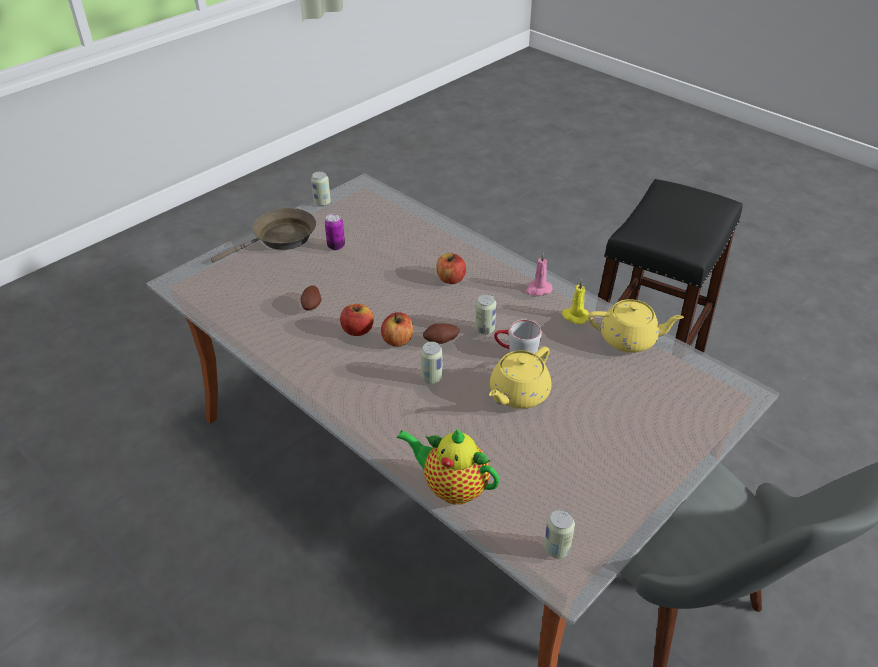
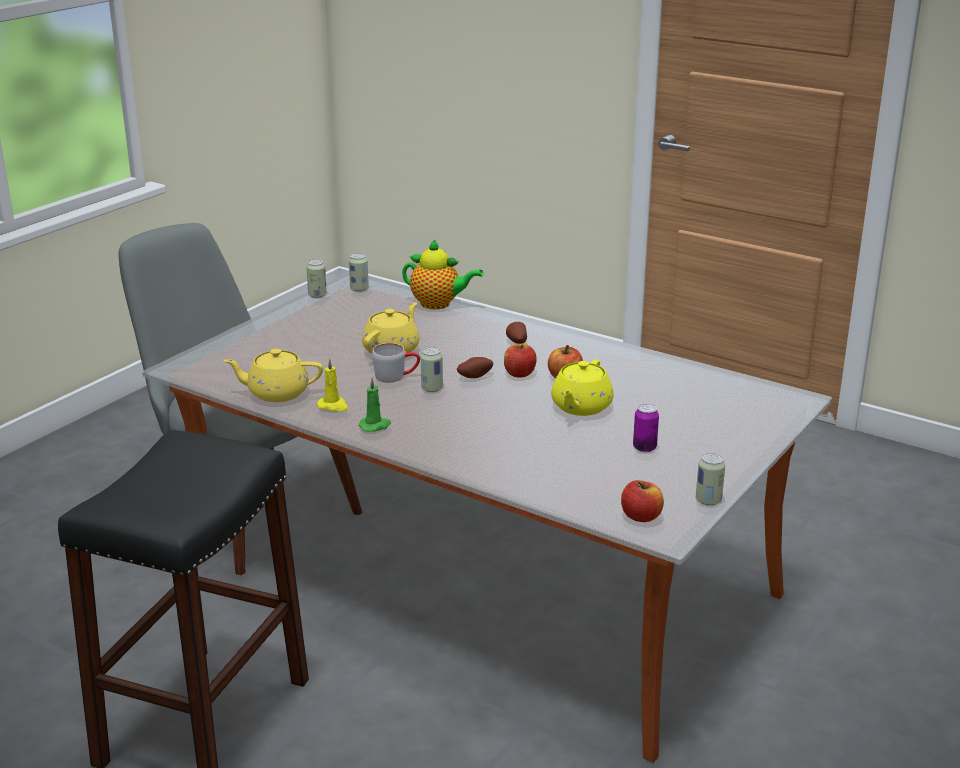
camera: 170 degrees right, 15 degrees down
(280, 239) = (723, 449): brown frying pan -> none
(312, 306) = (627, 391): potato -> potato (516, 342)
(362, 291) = (581, 407): none -> yellow teapot
(432, 378) = (475, 353): can -> can (317, 295)
(450, 279) = (482, 427): apple -> apple (641, 516)
(538, 289) = (375, 426): pink candle -> green candle

